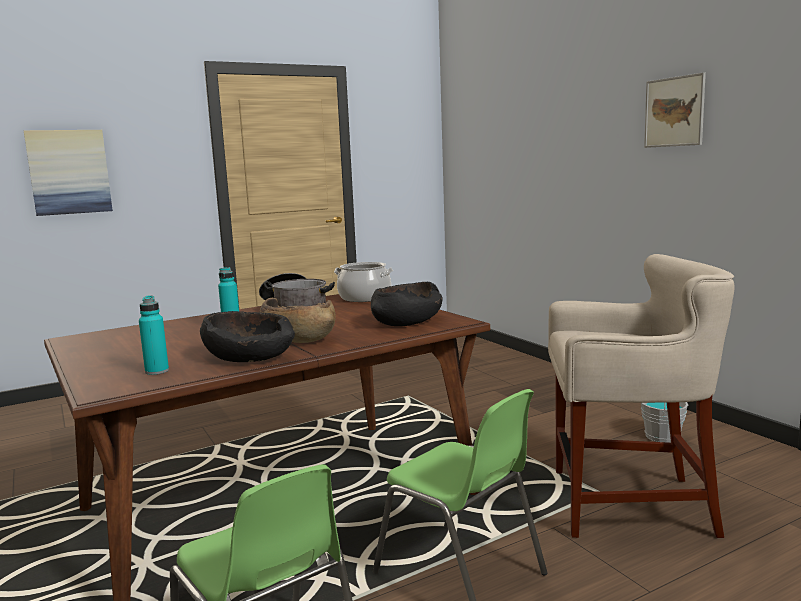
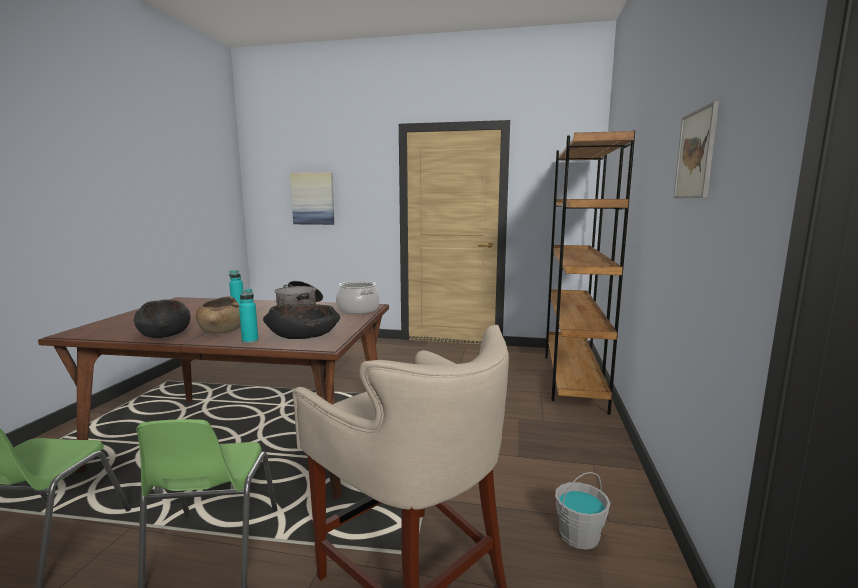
camera: 40 degrees right, 0 degrees up
(157, 371) = (119, 329): turquoise bottle -> turquoise bottle (250, 341)
(475, 350) = (572, 378): none -> brown bookcase

